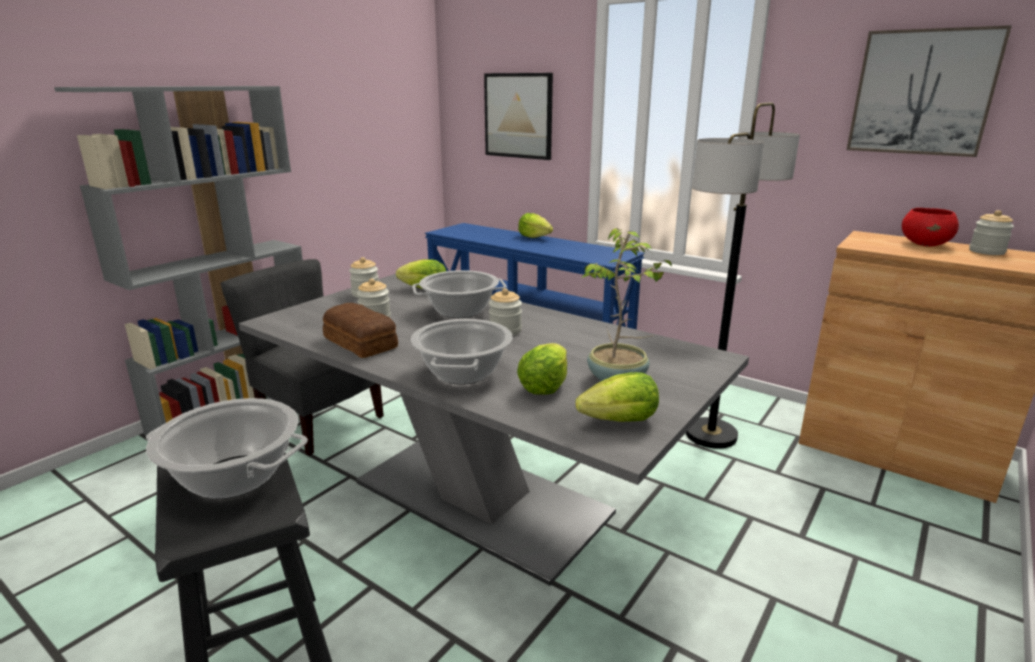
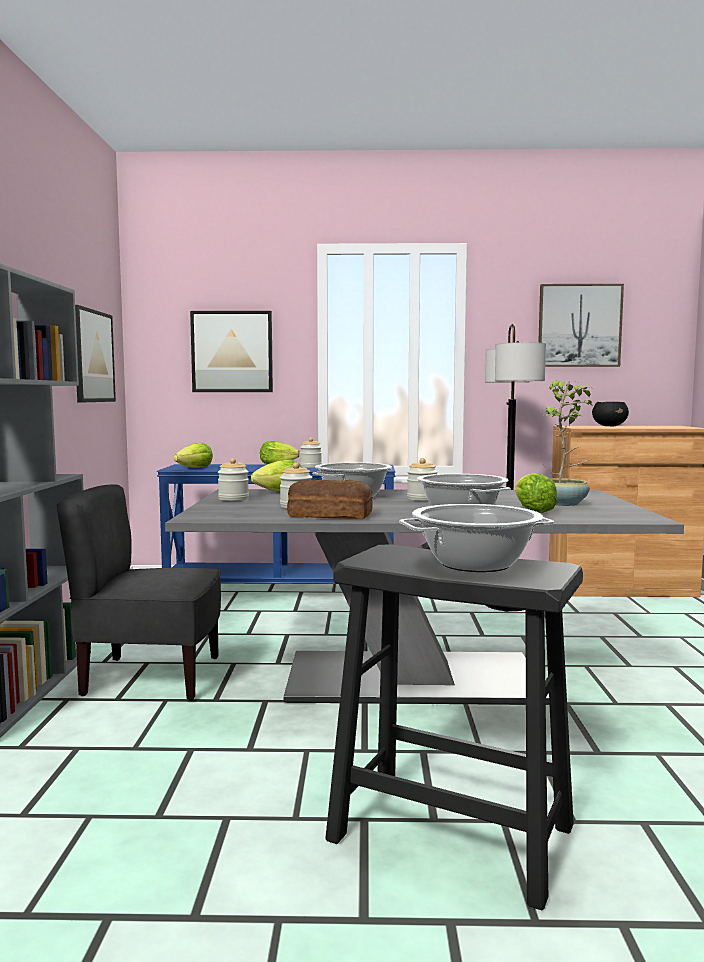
camera: 35 degrees left, 15 degrees down
(381, 125) = (93, 356): none -> picture
(620, 421) = (616, 513): lettuce -> lettuce (195, 468)
(925, 244) = (609, 426): red bowl -> black bowl
(986, 251) = (645, 426): jar -> jar (311, 466)

